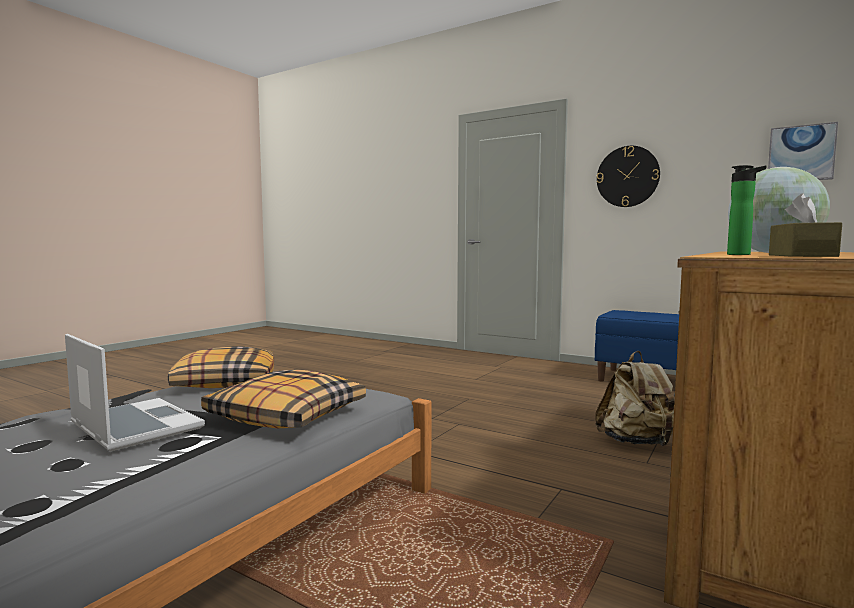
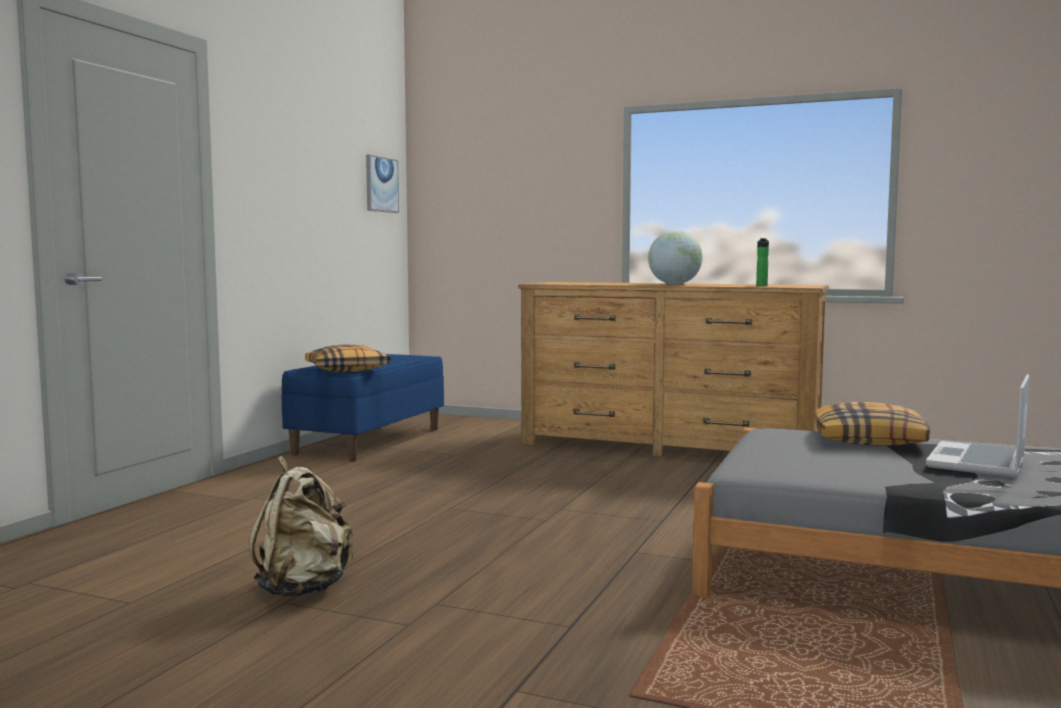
camera: 100 degrees left, 0 degrees up
(225, 382) = (809, 469): pillow -> pillow (347, 370)
(627, 176) = (275, 183): wall clock -> none
(637, 443) = (578, 461): beige backpack -> beige backpack (304, 589)
(801, 256) = (786, 285): brown tissue box -> none

